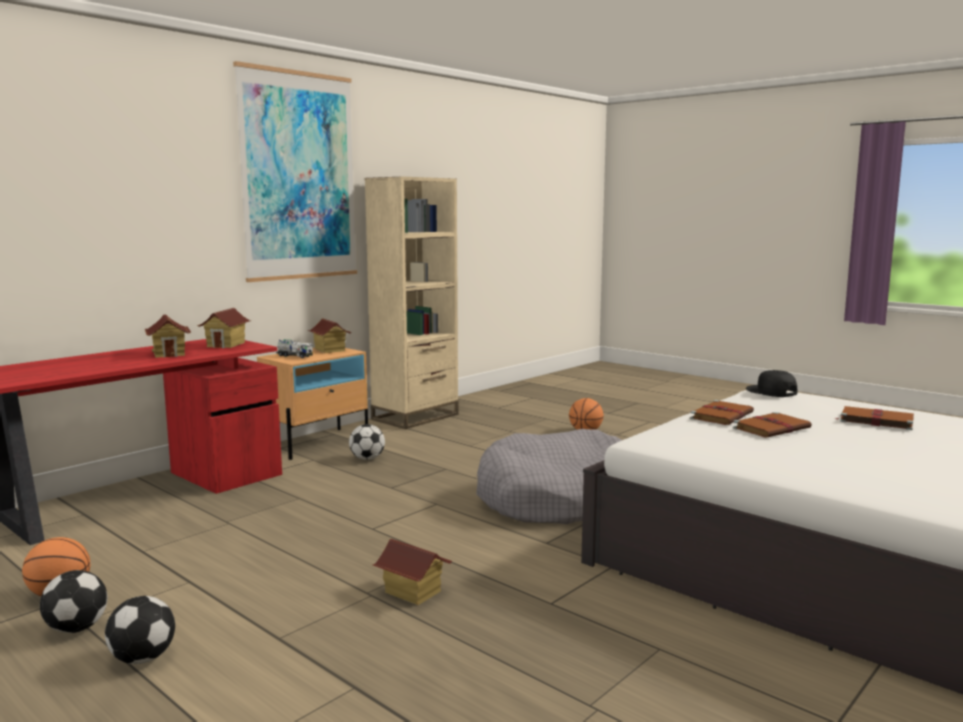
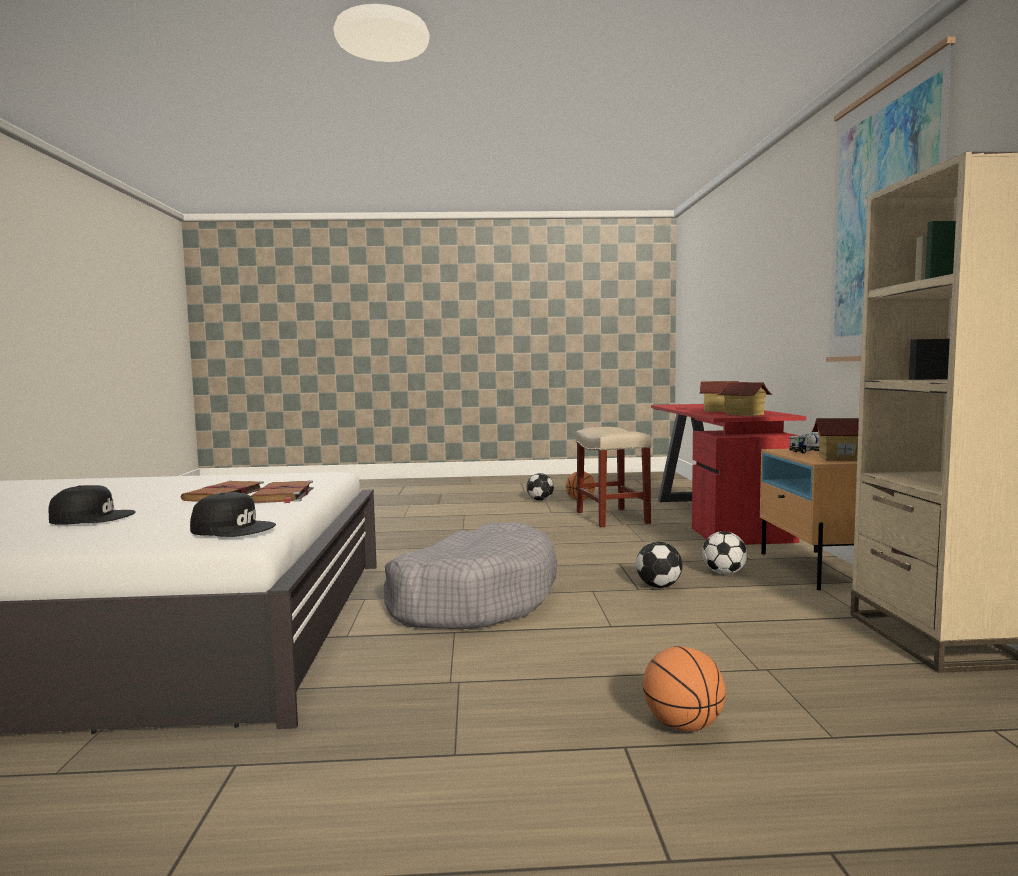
camera: 135 degrees right, 5 degrees down
(142, 658) = (494, 503): football -> football (658, 586)
(191, 538) = (611, 517): none -> beige stool
(412, 592) = (446, 534): toy house -> none
(875, 420) = (92, 517): brown book -> black cap

